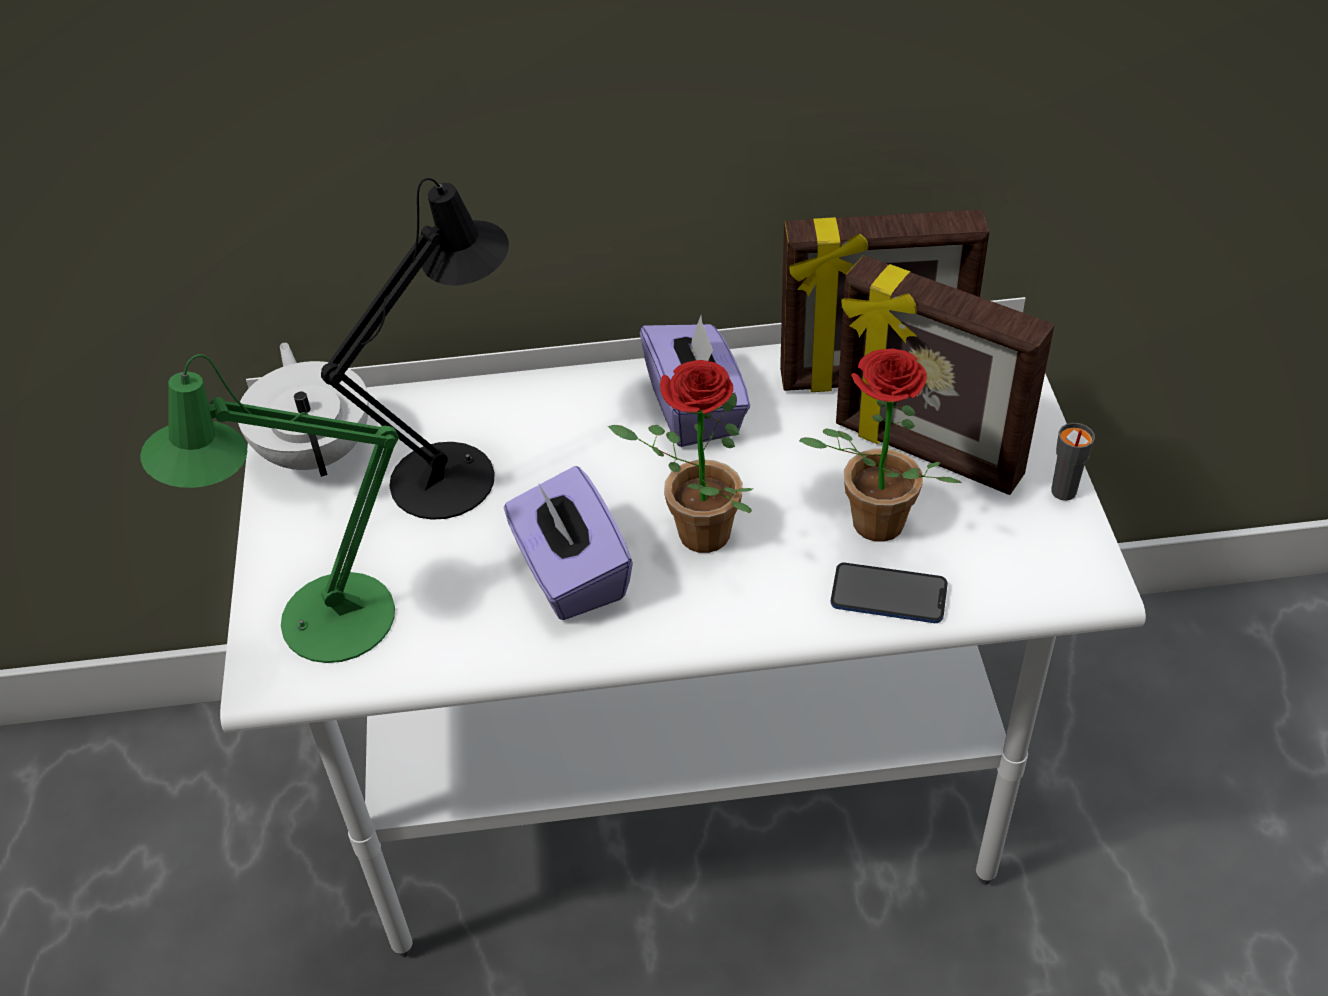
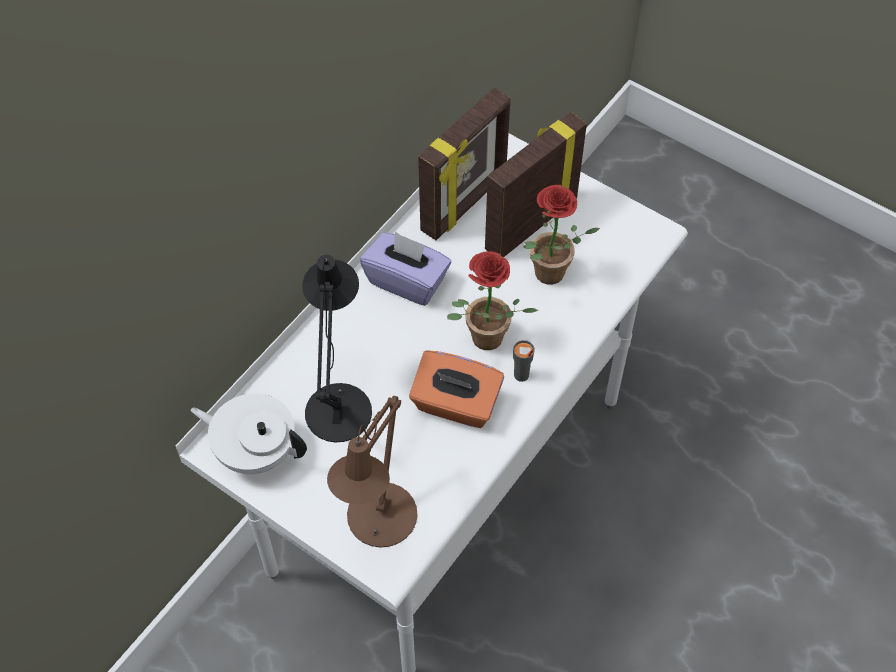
camera: 50 degrees left, 10 degrees up
(320, 623) = (378, 524): green table lamp -> brown table lamp
(570, 573) = (455, 404): purple tissue box -> orange tissue box
(888, 595) = (591, 302): phone -> none
(926, 452) = (529, 223): picture frame -> picture frame turned 150 degrees clockwise
(1063, 492) = (602, 199): grey cup -> grey cup (521, 375)

